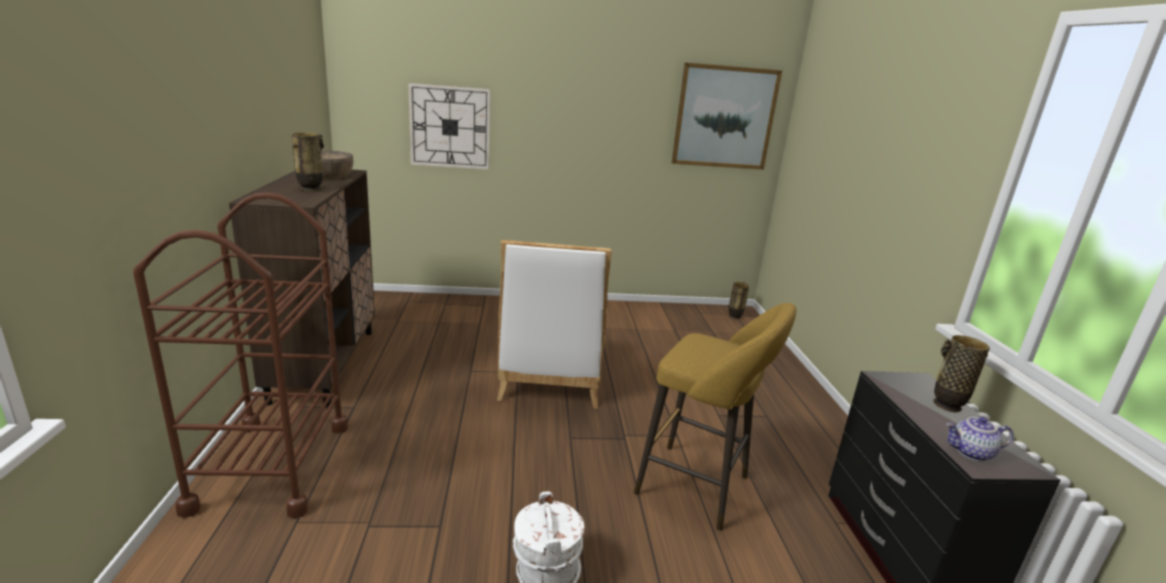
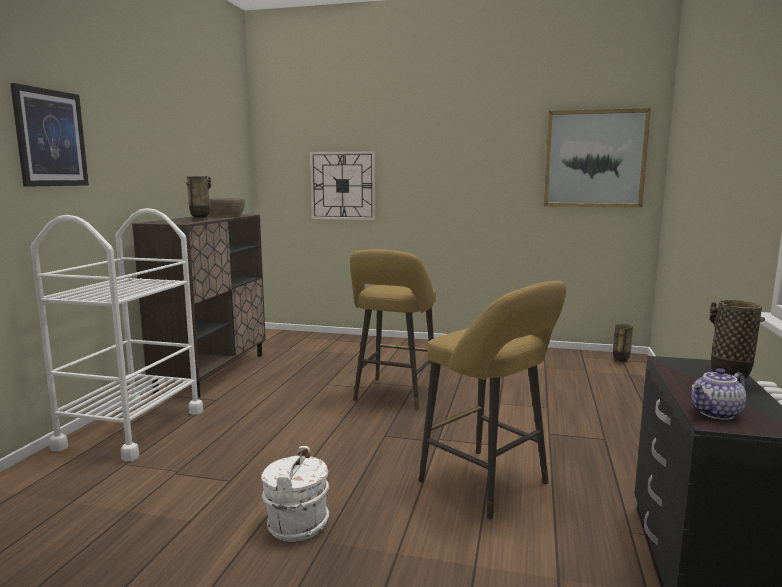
camera: 20 degrees right, 10 degrees down
(129, 104) = (50, 138): none -> picture
(272, 466) = (132, 429): brown cart -> white cart
(550, 380) = (394, 395): white chair -> yellow stool
(971, 453) = (717, 414): teapot -> teapot turned 45 degrees counterclockwise

